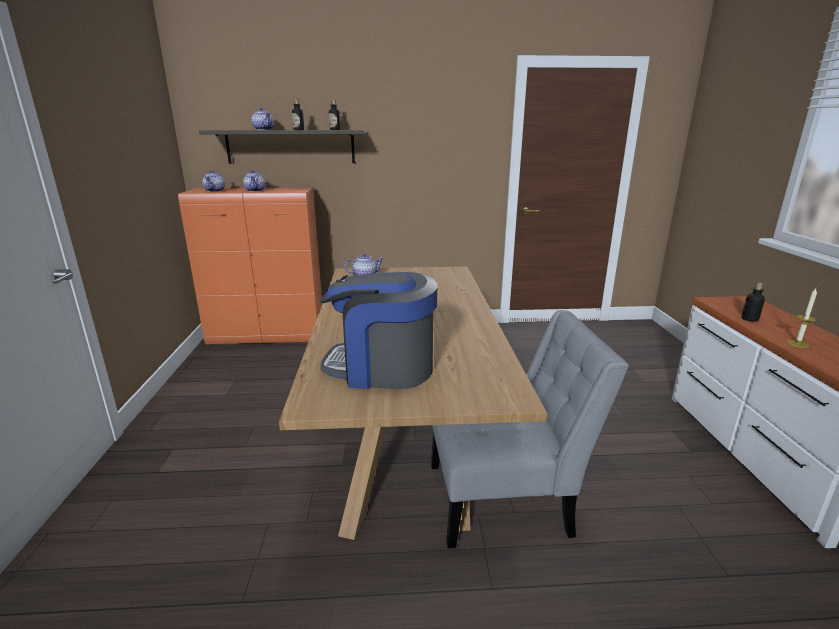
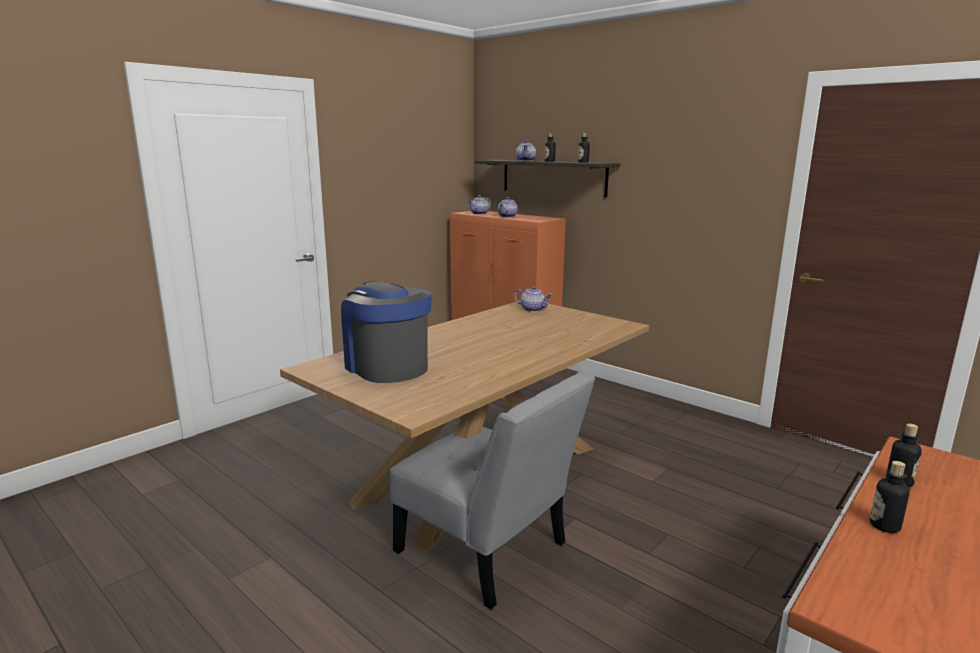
camera: 45 degrees right, 5 degrees down
(797, 344) = (884, 526): candle -> bottle

